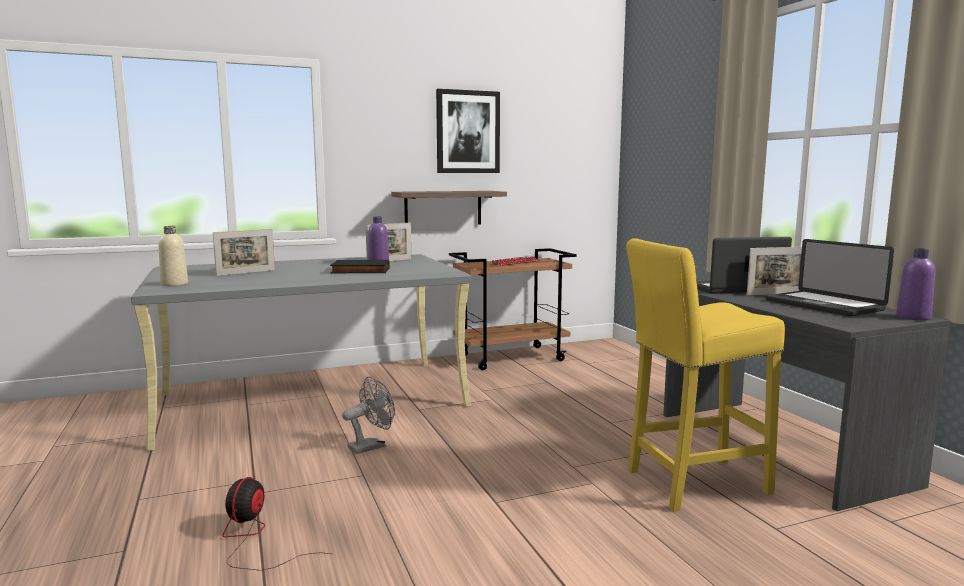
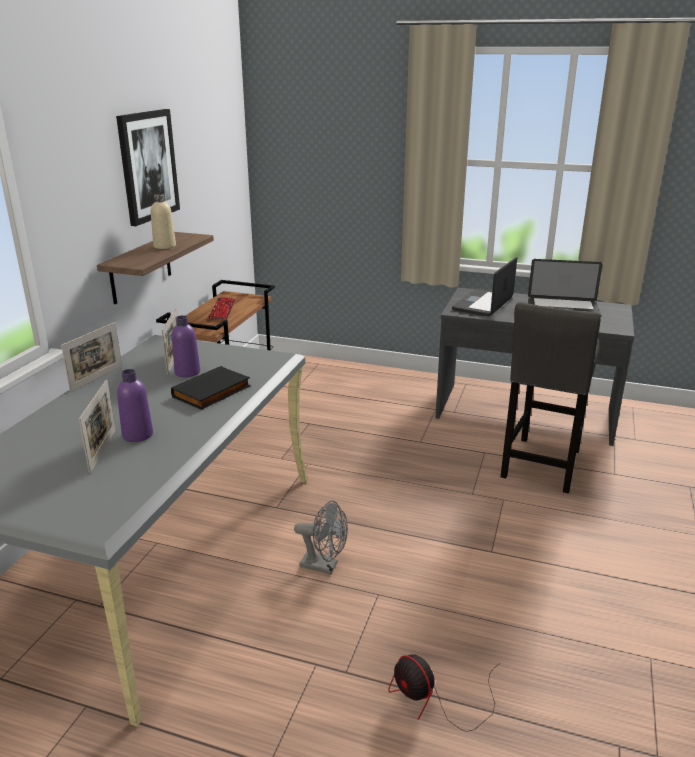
camera: 50 degrees left, 15 degrees up
(174, 284) = (107, 513): beige bottle -> beige bottle (164, 246)
(371, 446) = (324, 566): grey fan -> grey fan turned 105 degrees clockwise
(691, 483) = (540, 467): yellow stool -> grey stool
(776, 294) = (515, 303): picture frame -> picture frame (97, 378)
(913, 317) = (617, 308): purple bottle -> purple bottle (137, 435)

